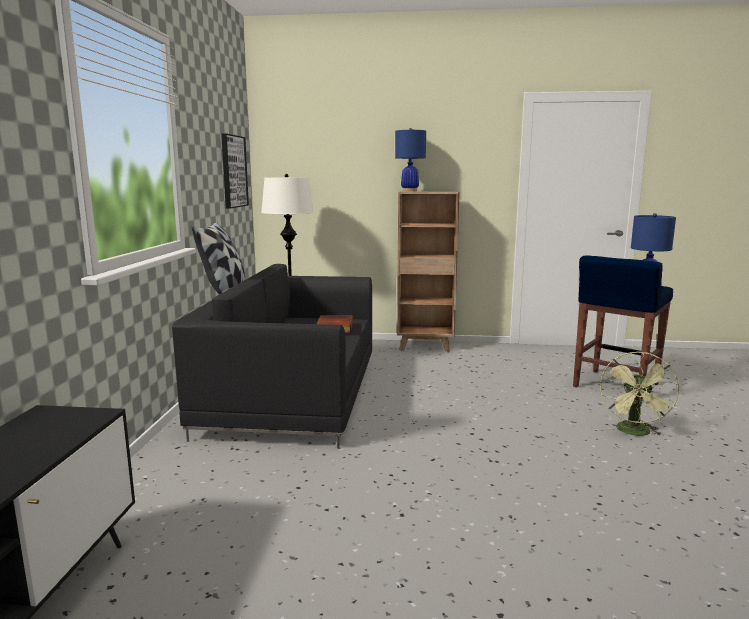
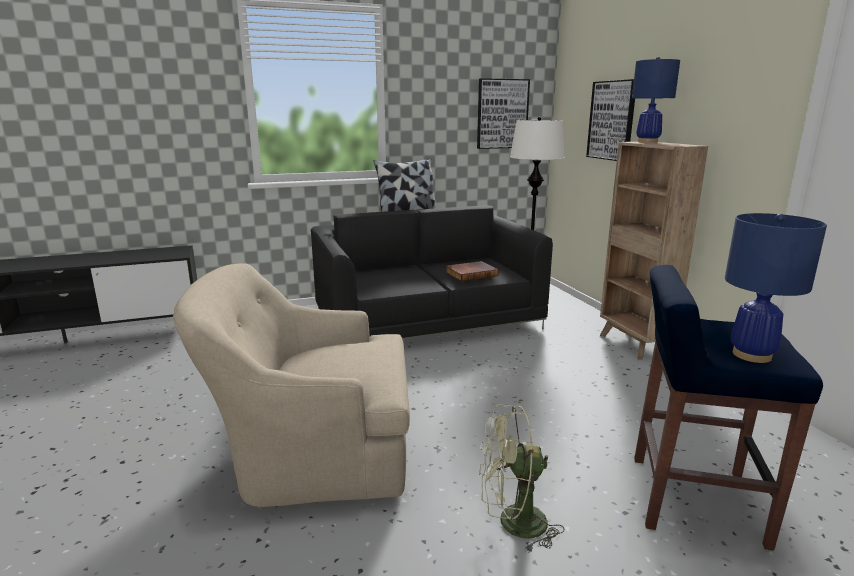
camera: 65 degrees right, 5 degrees up
(344, 176) = (612, 120): none -> picture
(525, 488) = (311, 452): none -> beige armchair

